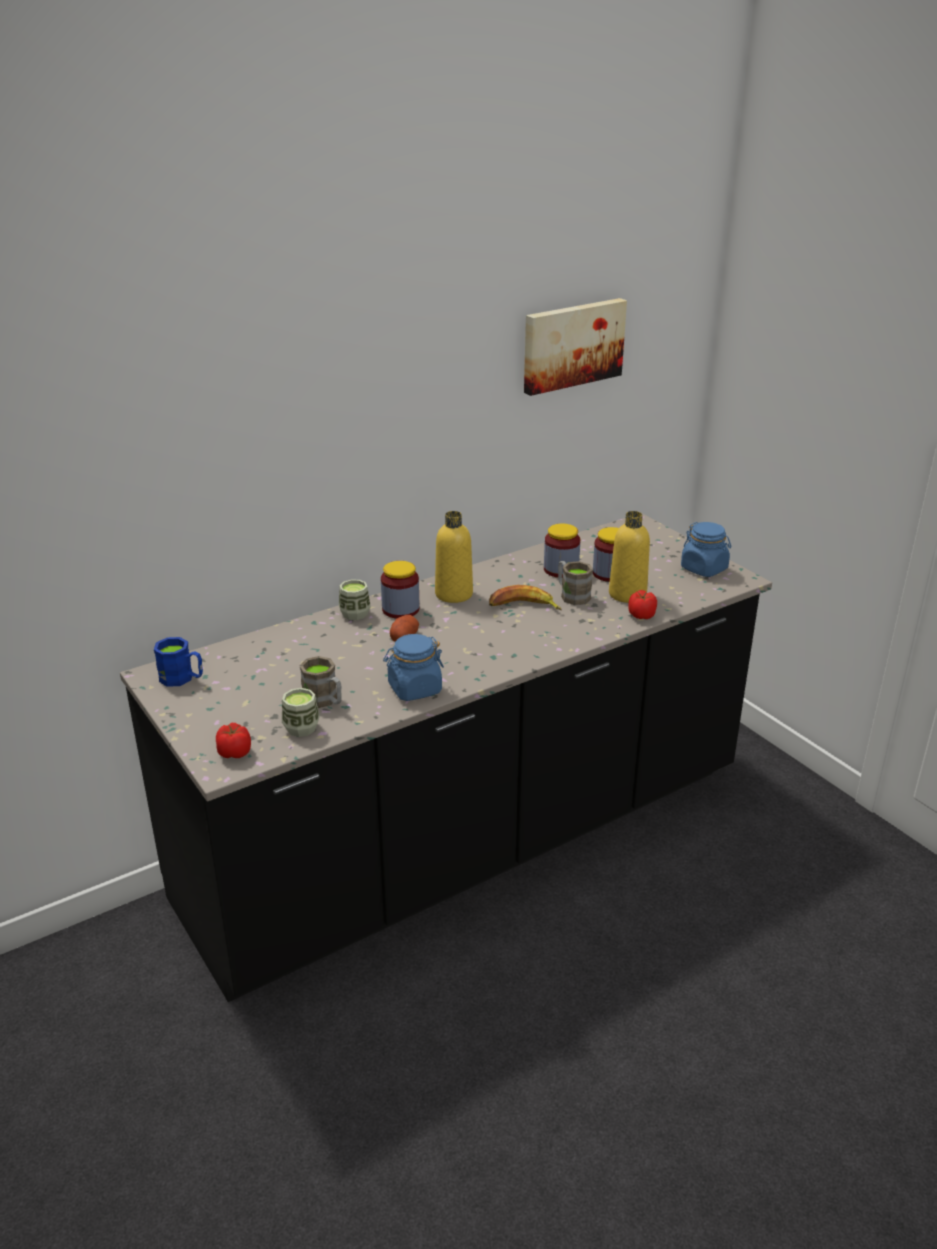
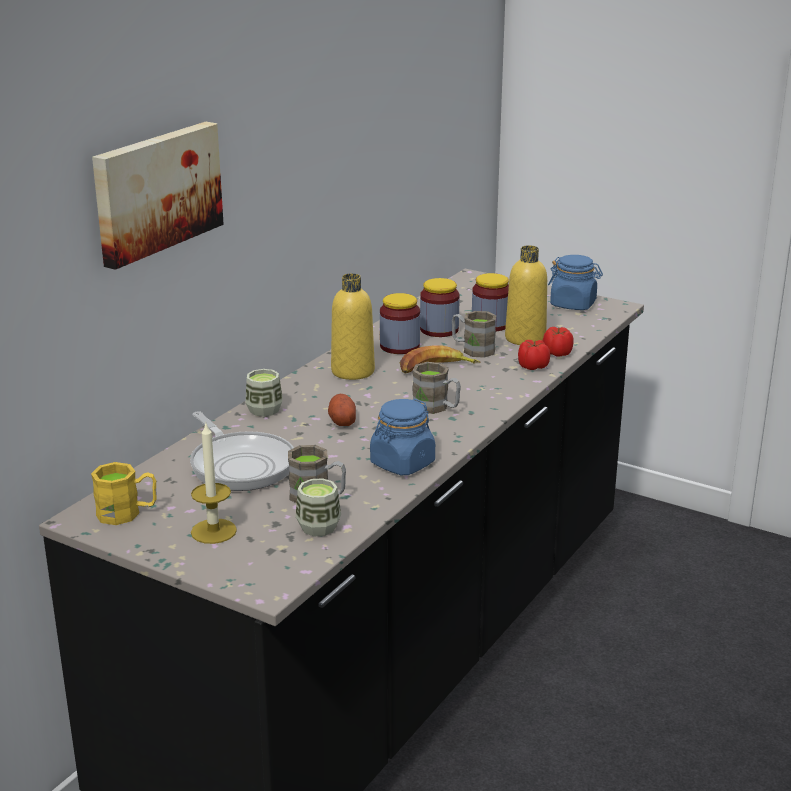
camera: 25 degrees left, 5 degrees down
(182, 679) = (127, 513): blue mug -> yellow mug
(226, 710) = (213, 531): none -> candle
(235, 752) = (267, 568): tomato -> tomato (532, 366)
(294, 658) = (240, 465): none -> frying pan
(400, 609) = (310, 396): jar -> jar (399, 346)
(489, 644) = (436, 408): none -> brown mug
(572, 345) = (406, 86): picture -> picture (156, 191)

